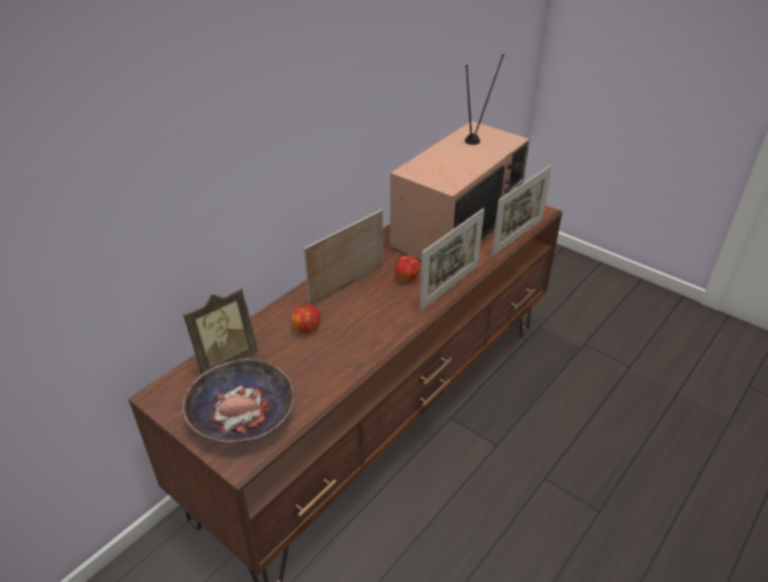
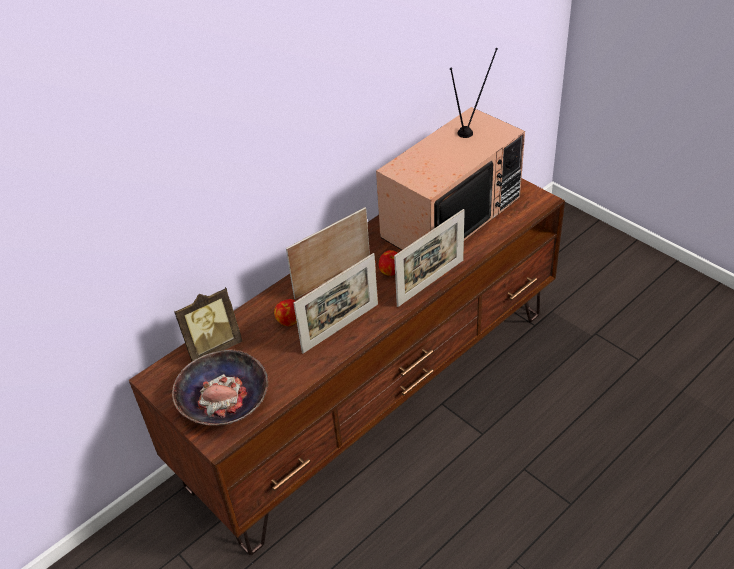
camera: 10 degrees right, 5 degrees up
(517, 237) = (510, 229): picture frame -> picture frame (340, 328)

